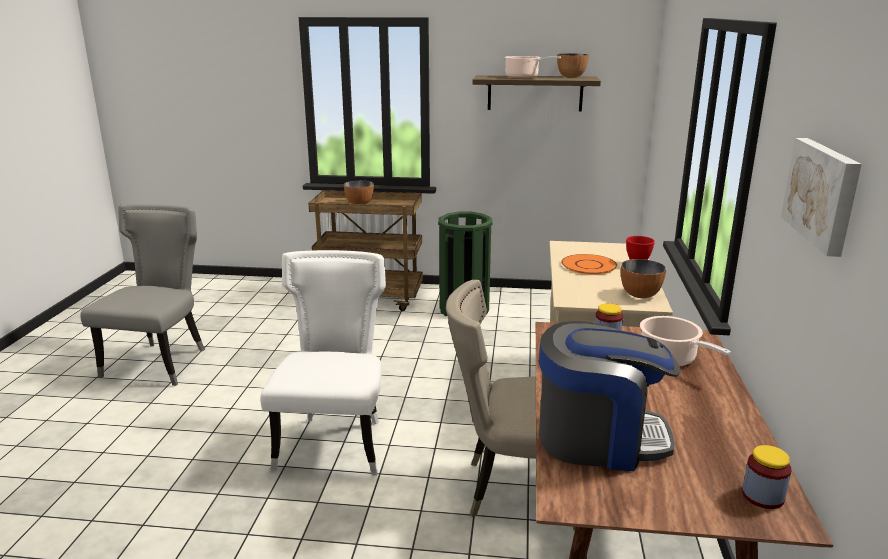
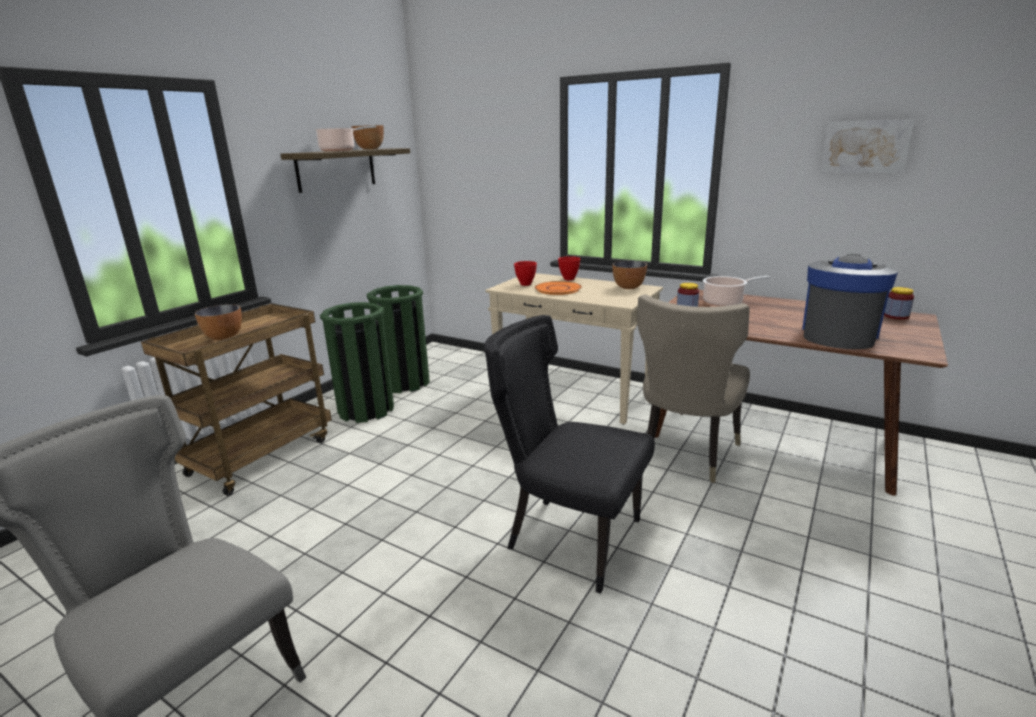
camera: 65 degrees left, 0 degrees up
(335, 443) = (568, 536): white chair -> black chair
(528, 308) = (404, 382): none -> green trash can
(589, 251) = (526, 284): none -> red bowl

